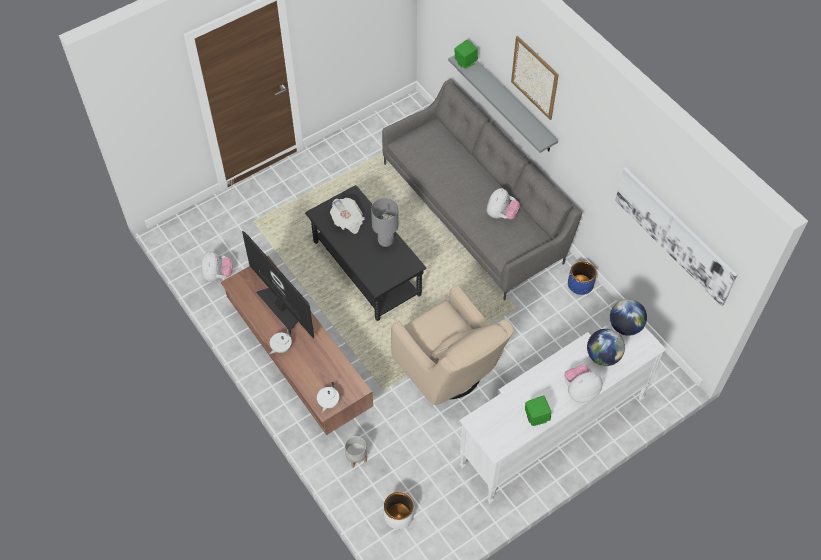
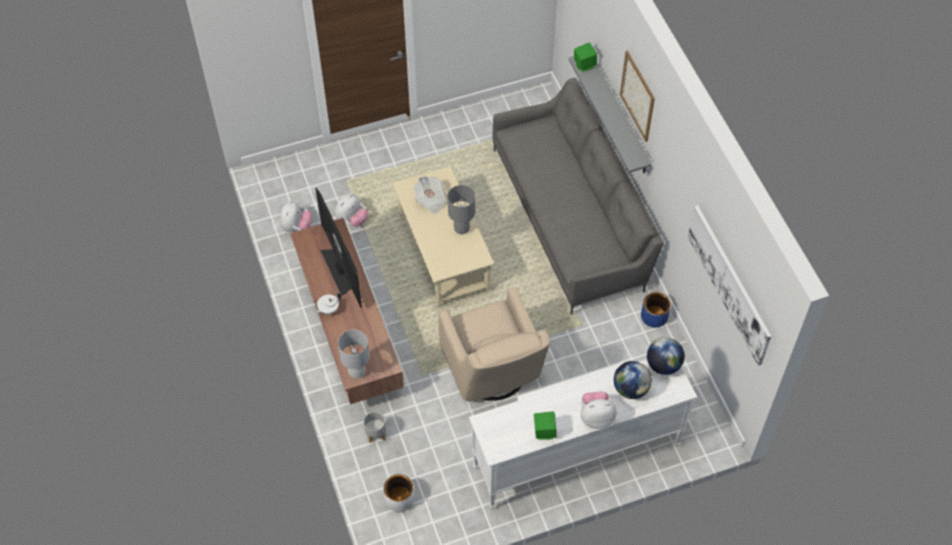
camera: 15 degrees right, 0 degrees up
(328, 402) = (357, 372): white teapot -> grey table lamp
(366, 269) = (443, 252): black coffee table -> beige coffee table
(501, 214) = (587, 227): plush toy -> plush toy (352, 220)

